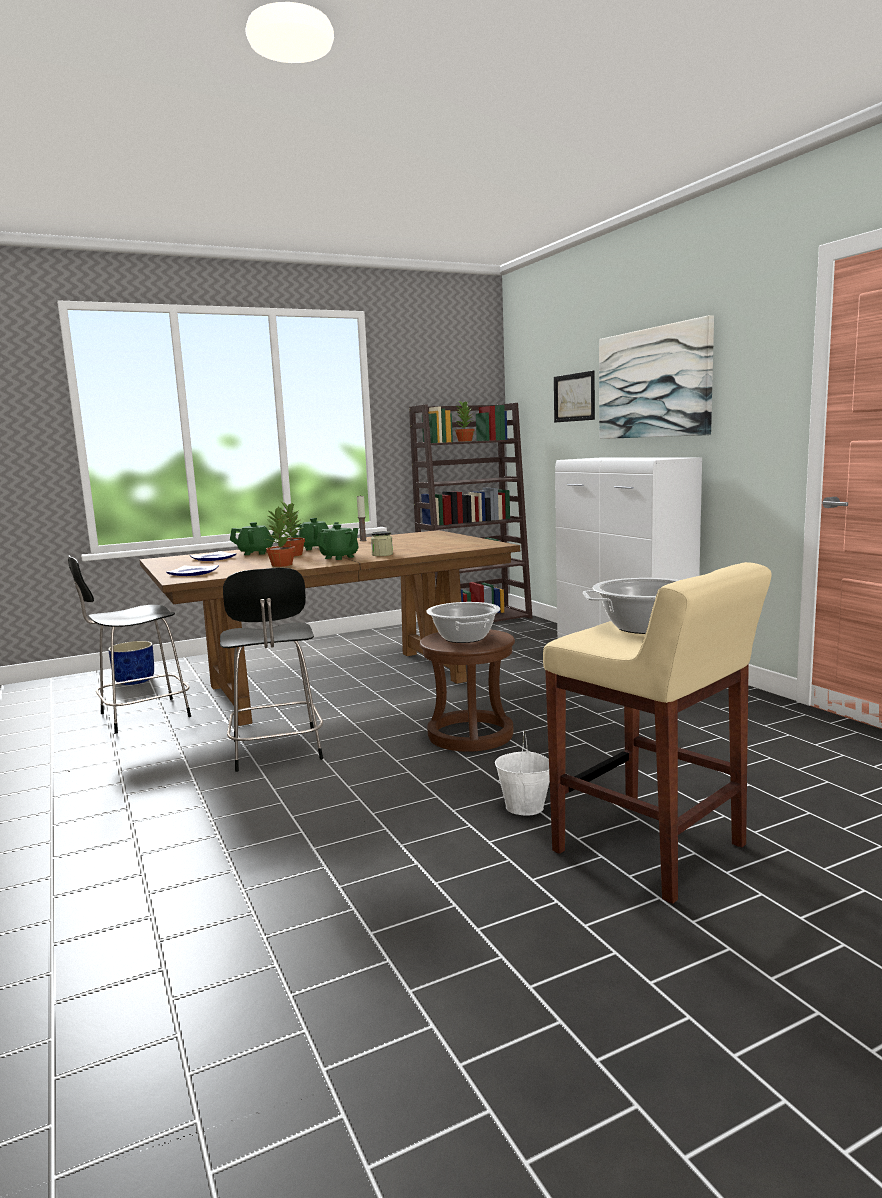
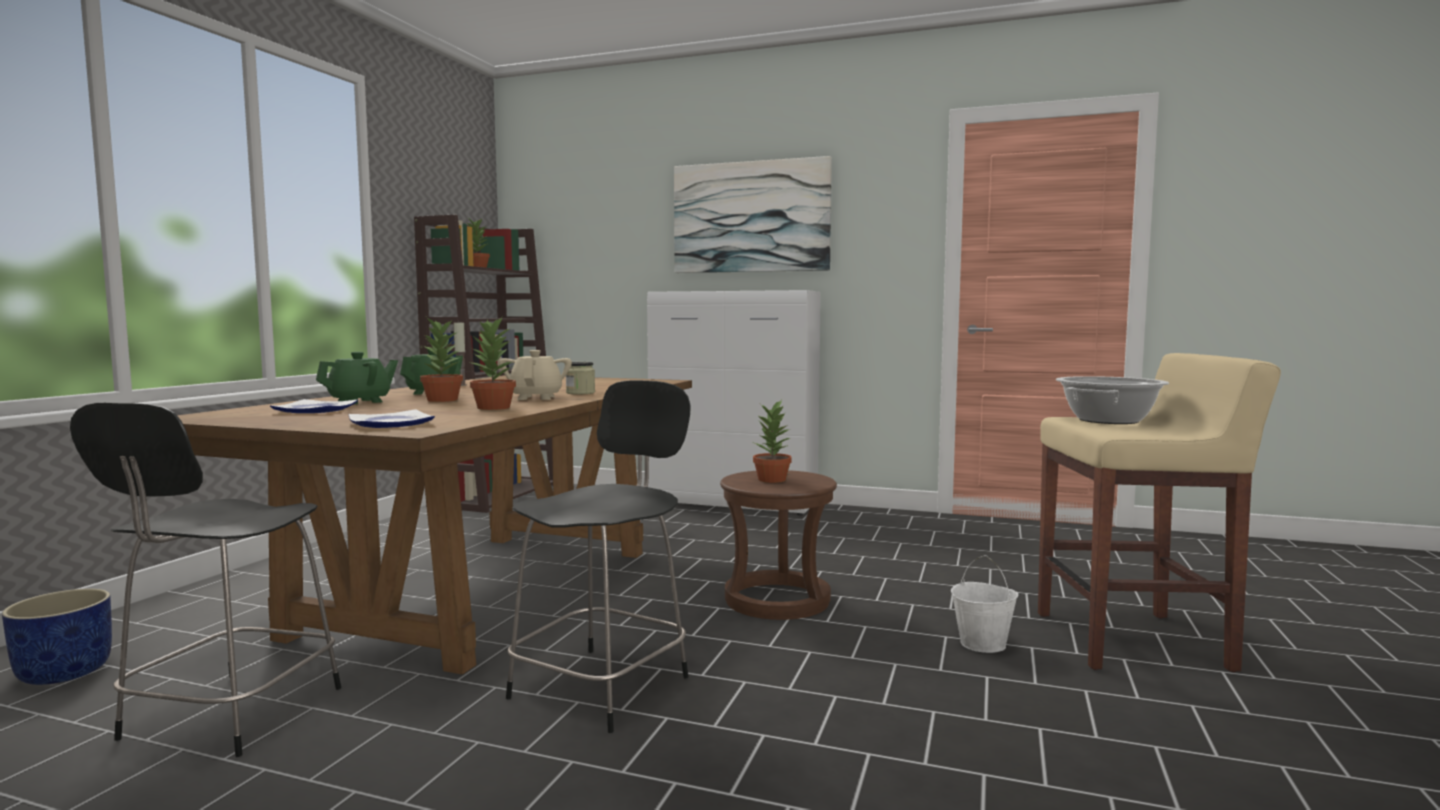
camera: 45 degrees left, 5 degrees down
(277, 751) = (604, 684): black chair -> black chair turned 90 degrees counterclockwise
(340, 557) = (536, 398): green teapot -> beige teapot
(464, 638) = (772, 480): cooking pot -> potted plant
(574, 397) = (627, 227): picture -> none

